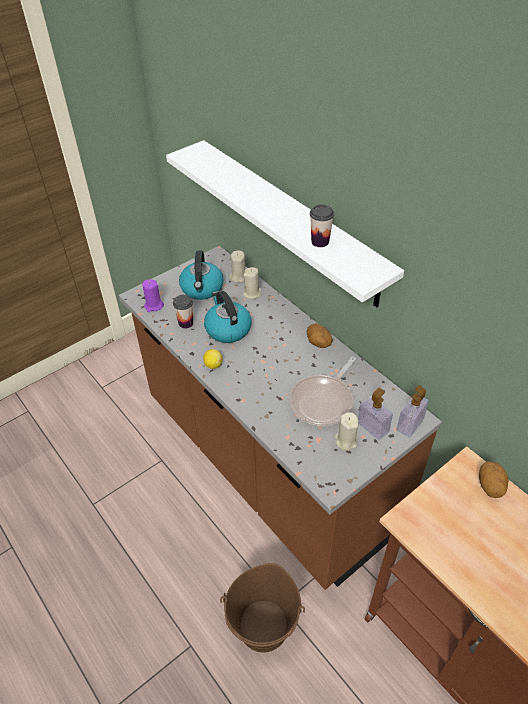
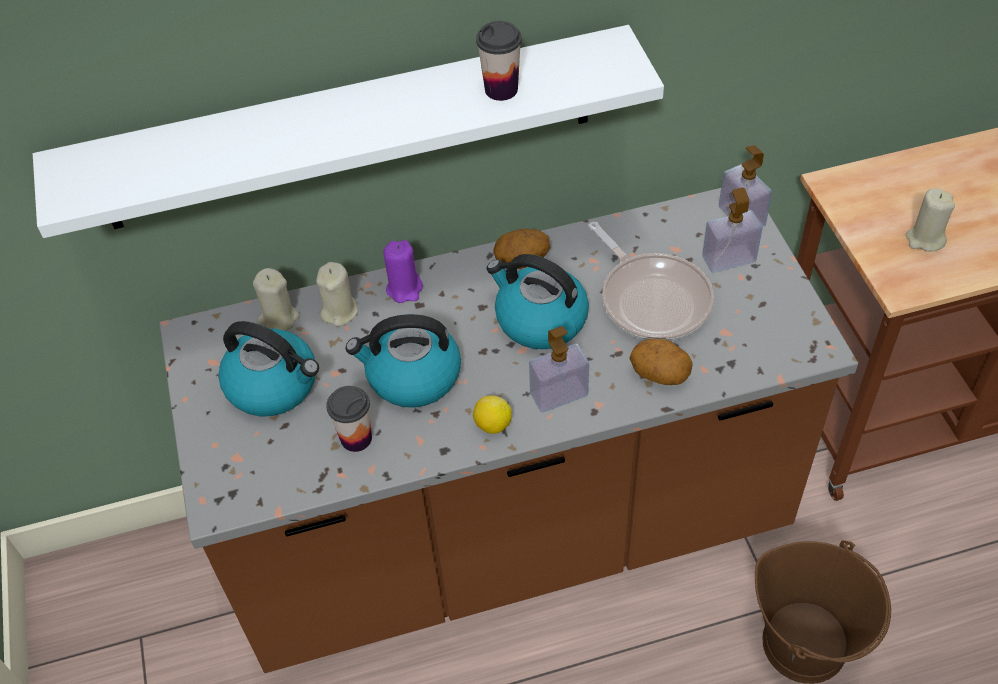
camera: 65 degrees left, 5 degrees up
(153, 306) = (270, 481): purple candle -> purple candle (404, 289)
(242, 383) = (559, 394): none -> soap dispenser
(284, 361) = (539, 320): none -> kettle
(345, 441) = (741, 299): beige candle -> beige candle (925, 239)
(490, 486) = (875, 179): potato -> potato (660, 374)

